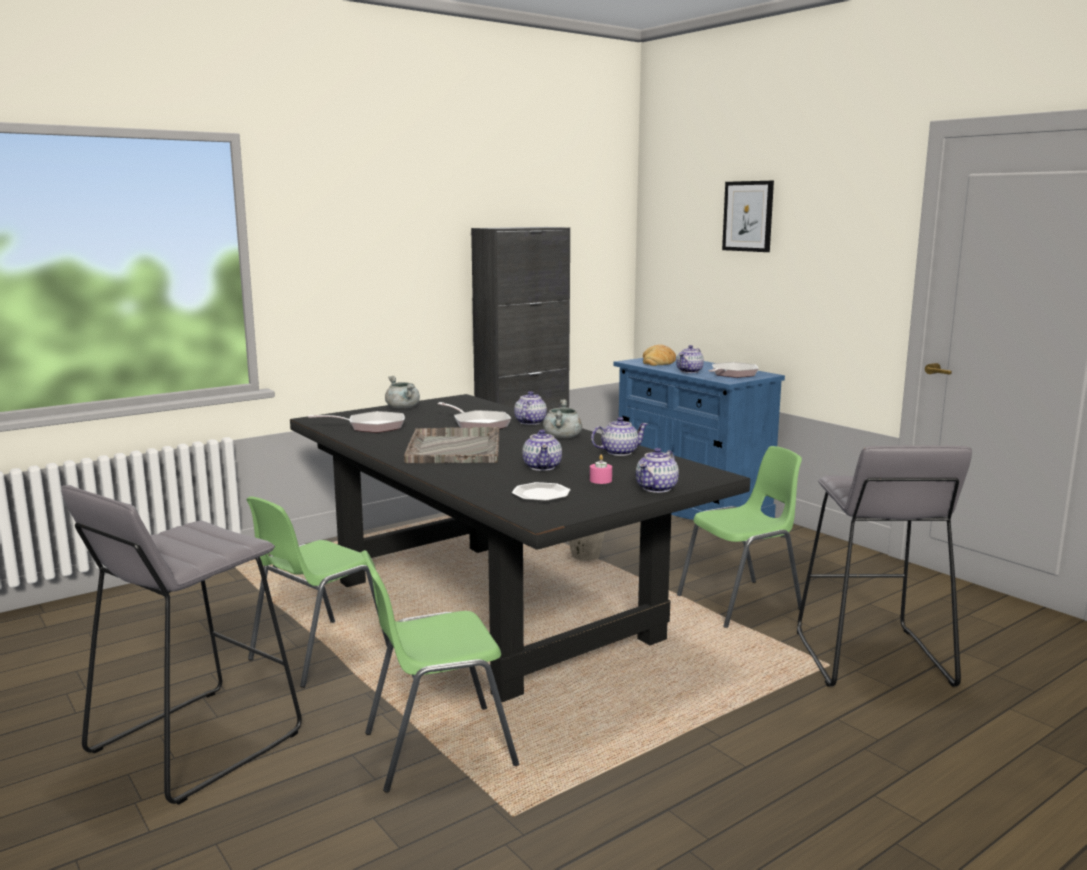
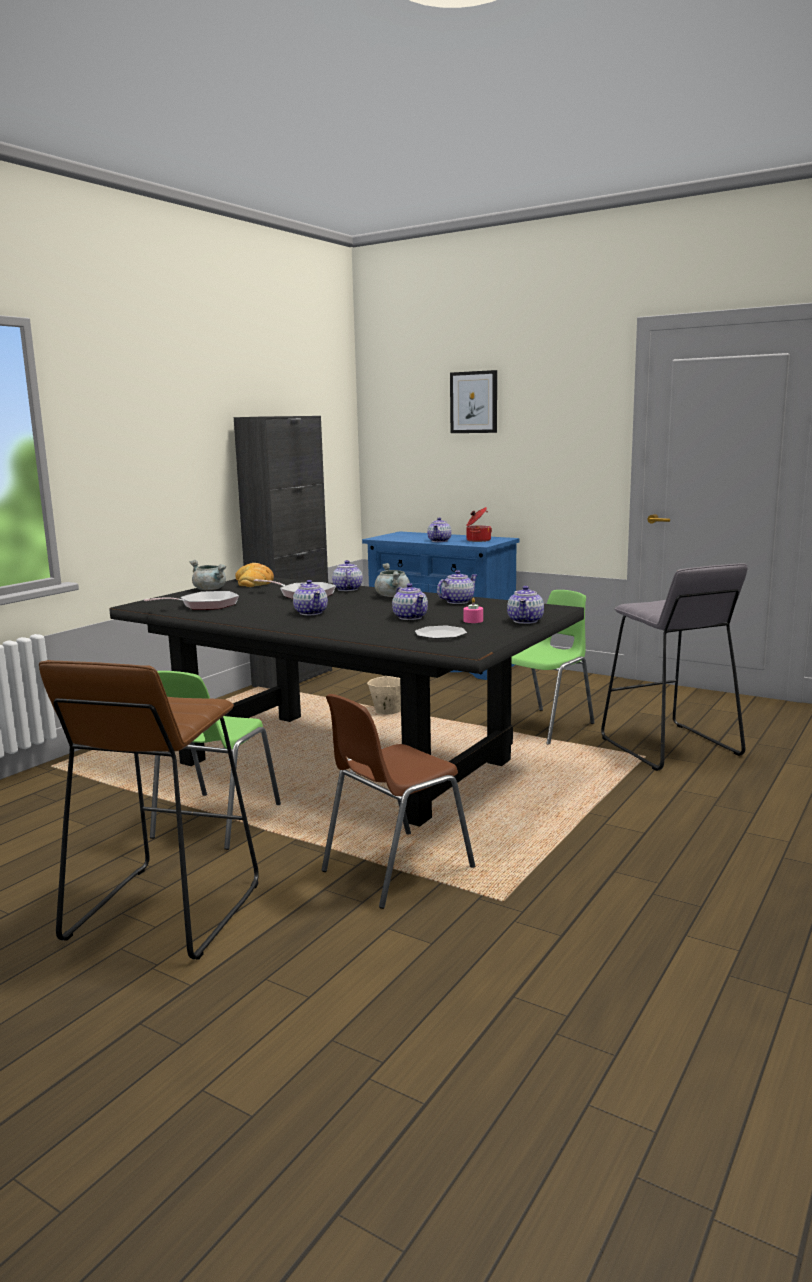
camera: 20 degrees left, 0 degrees up
(193, 743) = (163, 911): grey stool -> brown stool
(437, 748) = (395, 869): green chair -> brown chair
(454, 448) = (311, 612): grey tray -> teapot
(658, 361) = (401, 536): bread -> bread (254, 582)
(732, 374) = (477, 540): frying pan -> cooking pot

